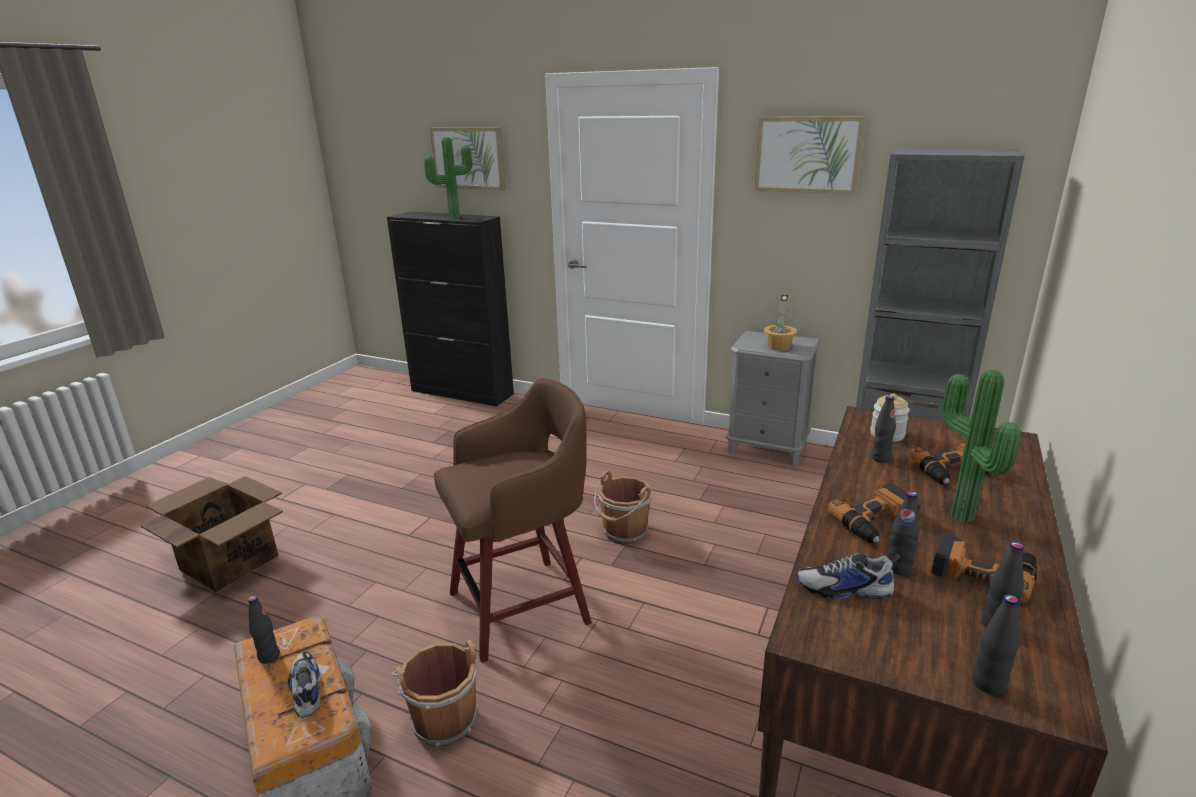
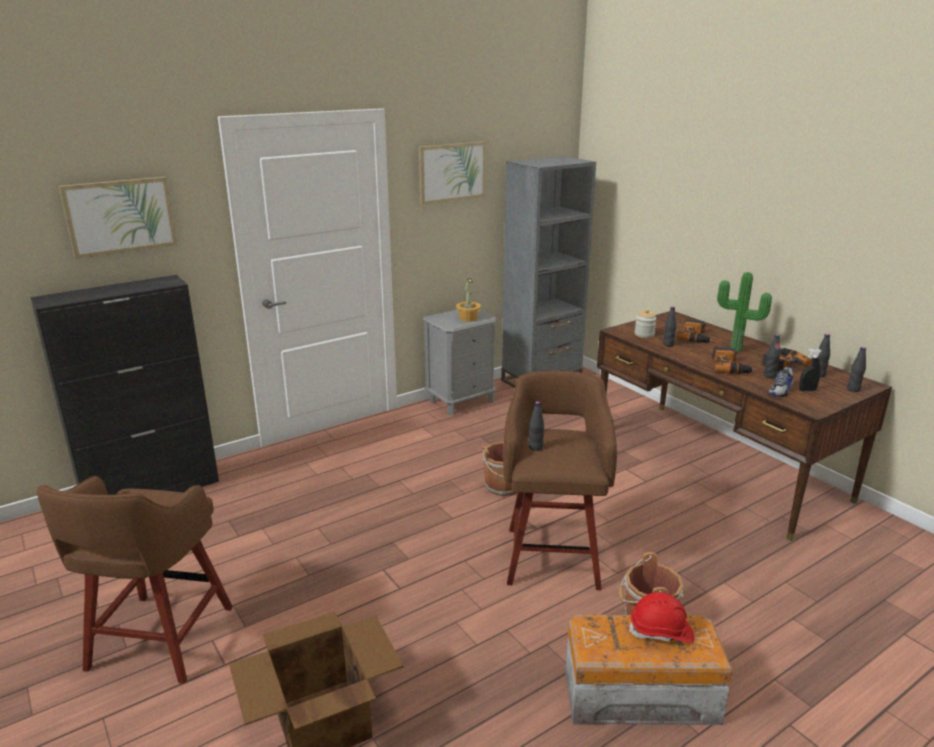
camera: 60 degrees left, 0 degrees up
(269, 657) = (611, 646): black bottle -> black bottle (535, 447)
(297, 466) = (158, 641): none -> brown stool
(305, 690) = (661, 632): shoe -> red hard hat
(454, 217) = (129, 287): potted plant -> none
(892, 620) = (807, 390): none -> black spray bottle

